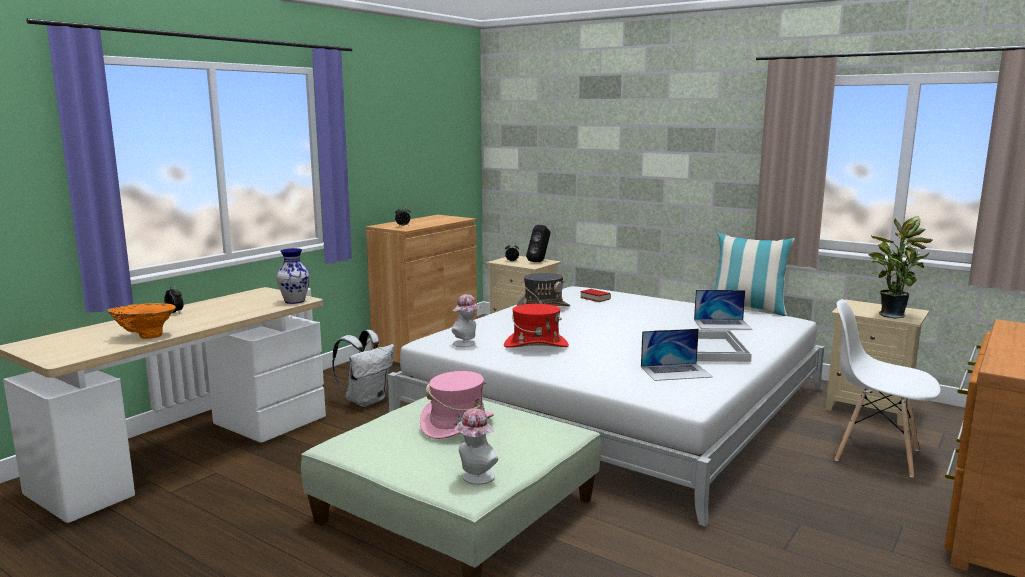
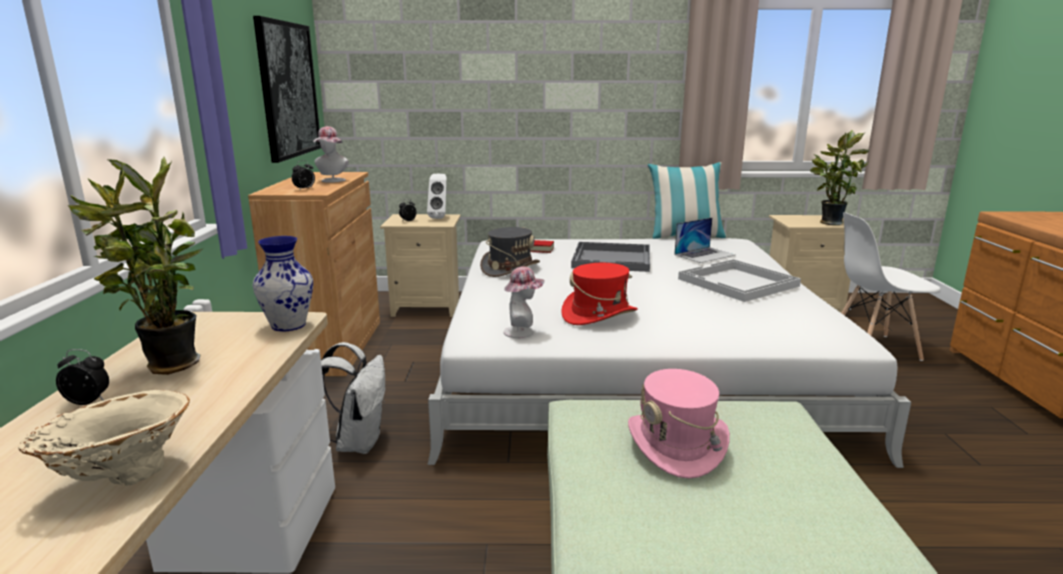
camera: 35 degrees left, 5 degrees up
(145, 336) = (122, 477): orange vase -> beige vase
(220, 307) = (168, 367): none -> potted plant
(433, 154) = (288, 90): none -> picture
(475, 478) = (838, 517): hat -> hat (332, 181)
(539, 261) = (440, 217): black speaker -> white speaker
(634, 314) = (612, 259): none -> grey tray
(676, 372) = (773, 312): laptop -> none

